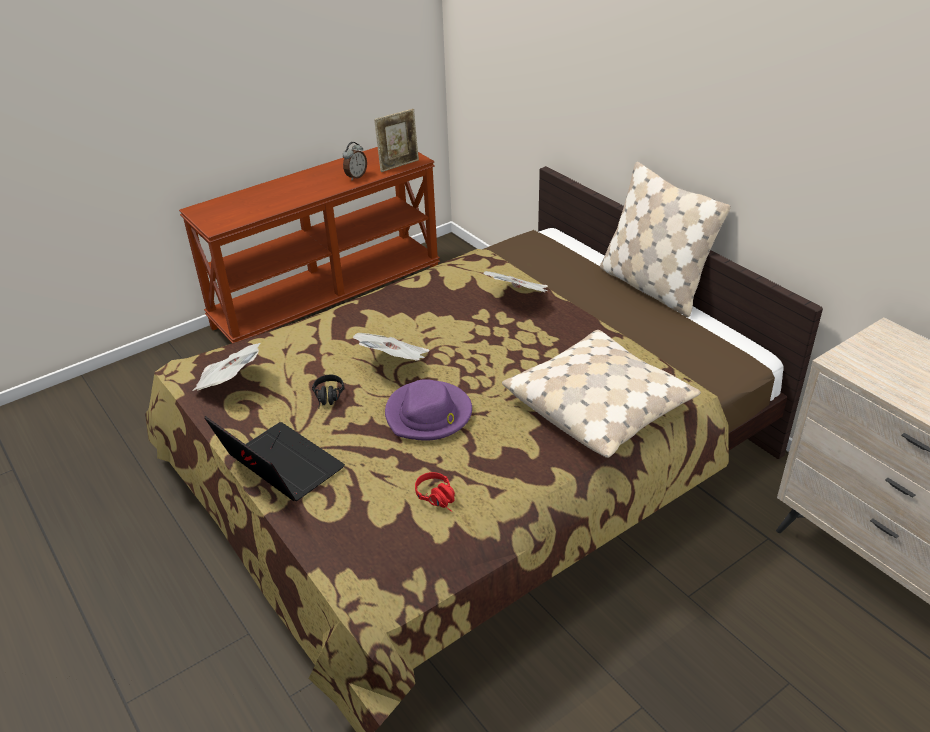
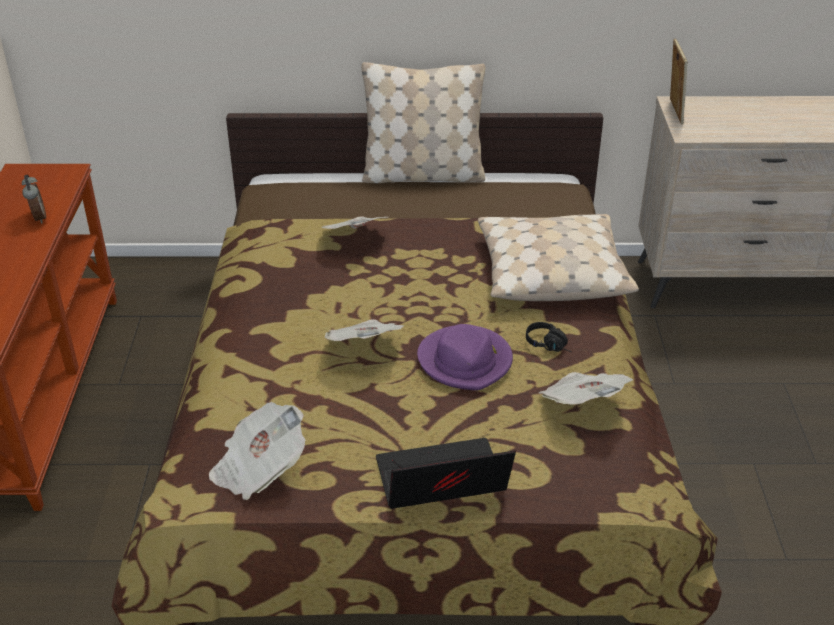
camera: 55 degrees left, 0 degrees up
(328, 399) = (371, 411): black headphones -> black headphones (550, 345)
(399, 165) = (62, 184): picture frame -> picture frame (673, 111)
(439, 499) = (582, 404): red headphones -> newspaper

